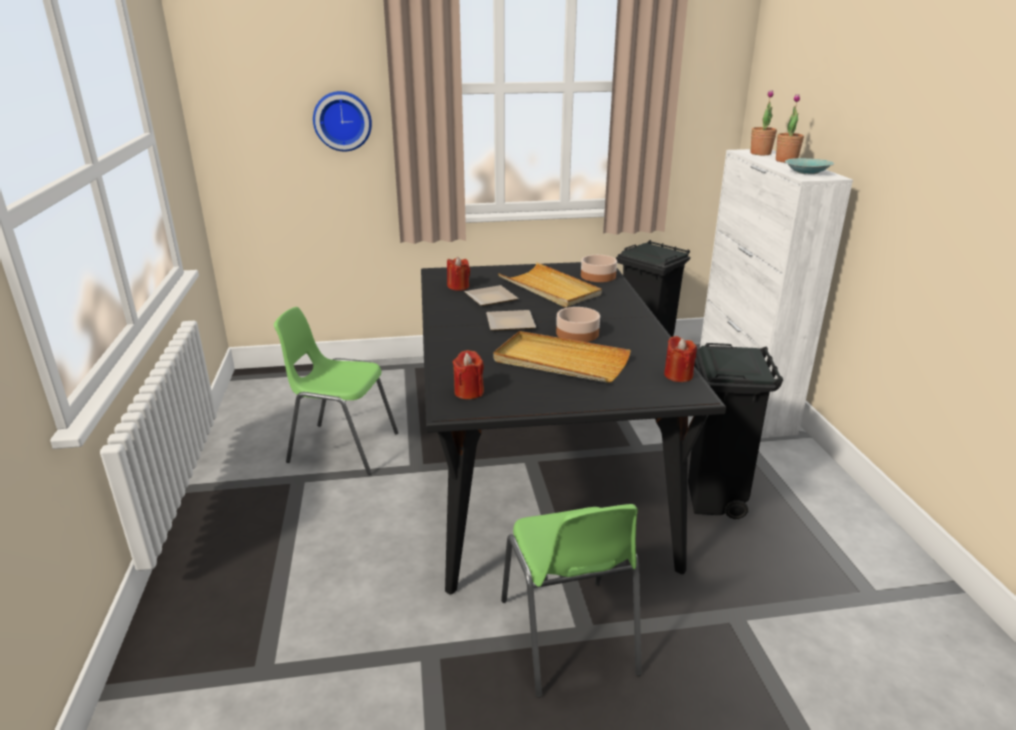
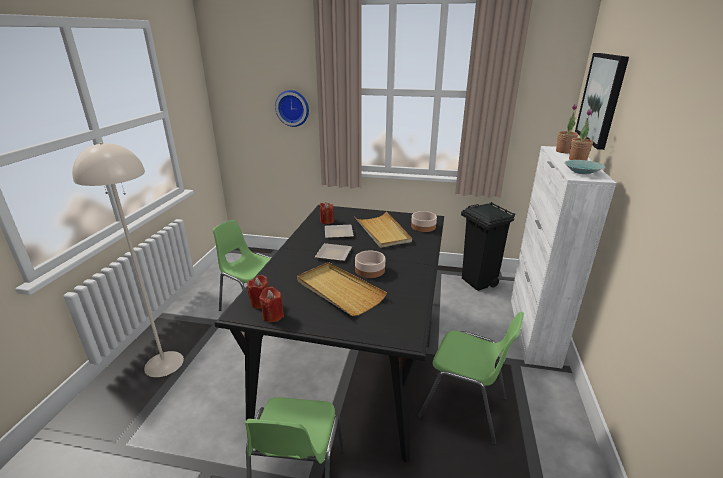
camera: 20 degrees right, 0 degrees up
(251, 550) = (164, 363): none -> beige floor lamp
(678, 375) = (410, 320): red candle -> red candle (273, 316)
(714, 501) = (464, 407): black trash can -> green chair
(797, 82) = (601, 99): none -> picture

